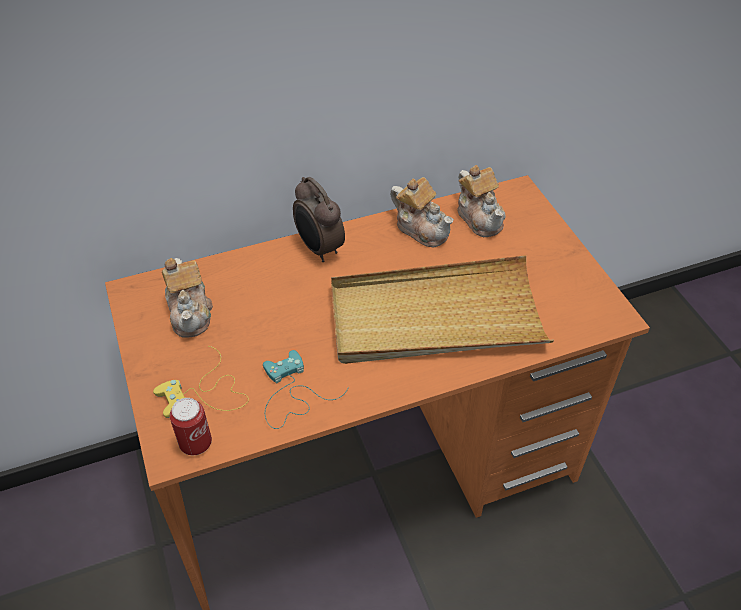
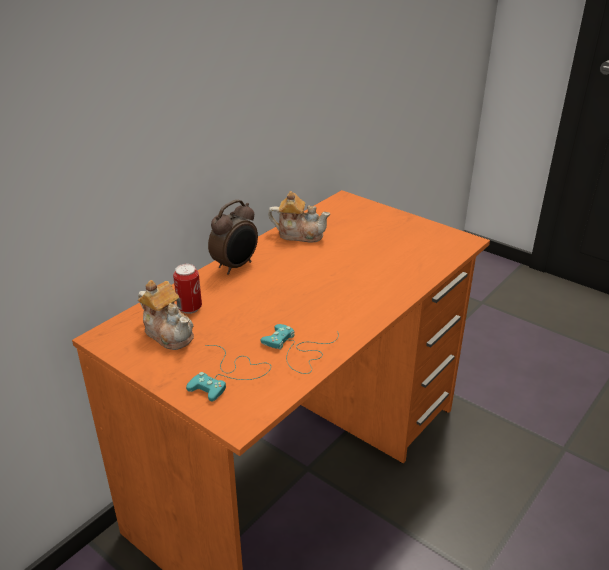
camera: 30 degrees left, 15 degrees down
(196, 444) = (252, 408): can -> can (189, 308)
(205, 393) = (229, 375): yellow game controller -> turquoise game controller
(319, 249) = (236, 266): alarm clock -> alarm clock turned 75 degrees counterclockwise
(435, 317) = (356, 276): beige tray -> none
(480, 217) = (333, 218): teapot -> none

